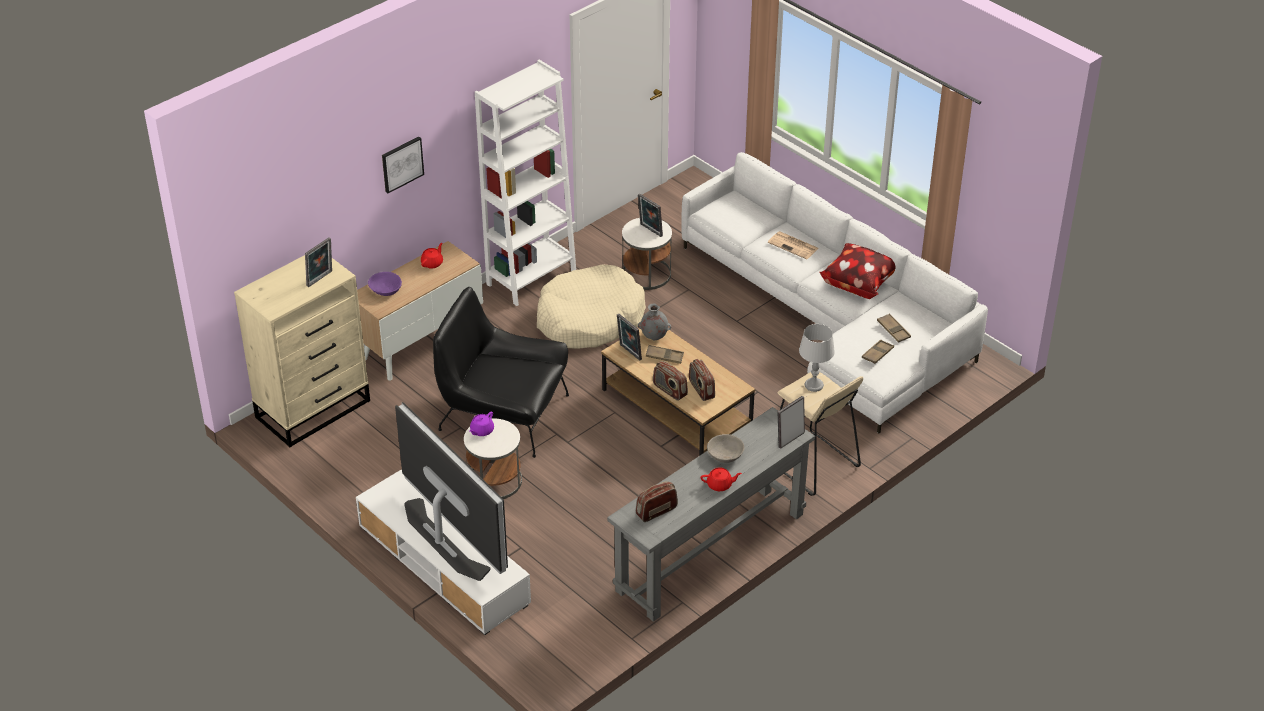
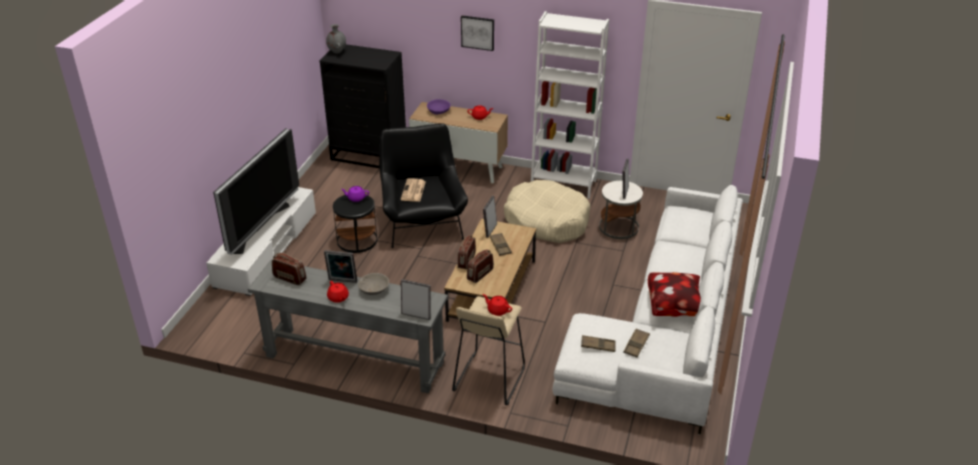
camera: 60 degrees right, 5 degrees down
(314, 408) = (369, 155): beige dresser -> black dresser
(321, 279) = (371, 61): picture frame -> picture frame (342, 281)
(494, 481) = (357, 240): white side table -> black side table
(654, 337) = (516, 235): grey vase -> grey vase (337, 52)
(794, 246) = (682, 259): newspaper -> newspaper (413, 191)
(813, 385) = (497, 310): grey table lamp -> red teapot

